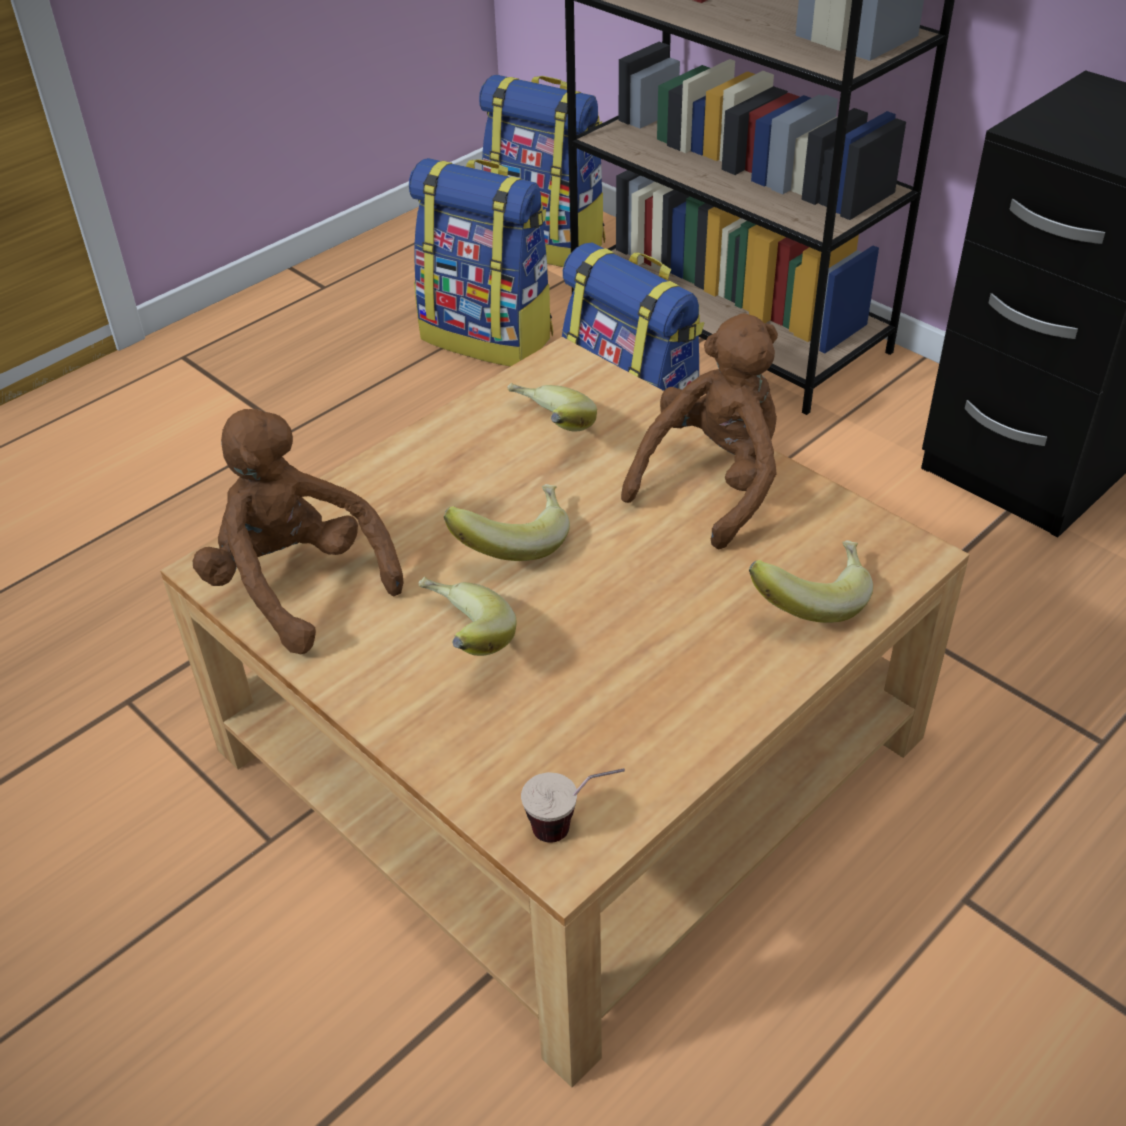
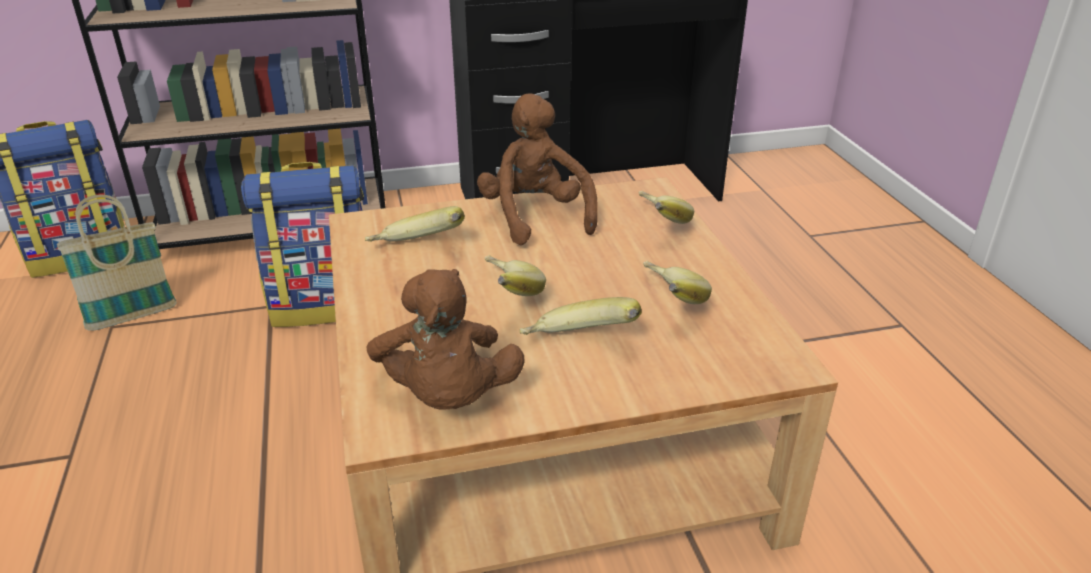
camera: 60 degrees left, 10 degrees down
(297, 585) = (447, 397): brown plush toy -> brown plush toy turned 90 degrees counterclockwise
(489, 337) = (132, 317): backpack -> basket
(573, 827) = (772, 355): cup -> none
(614, 682) = (667, 302): none -> banana

